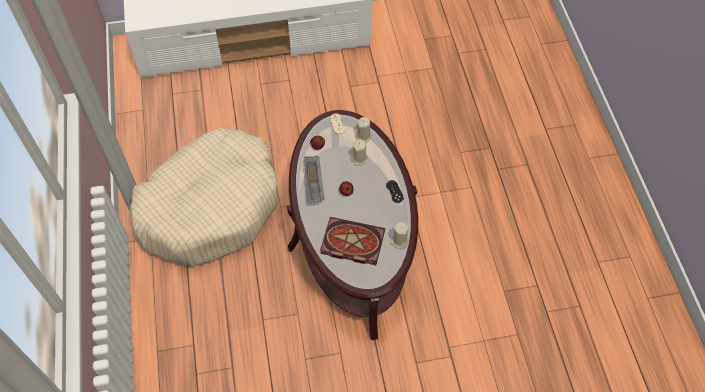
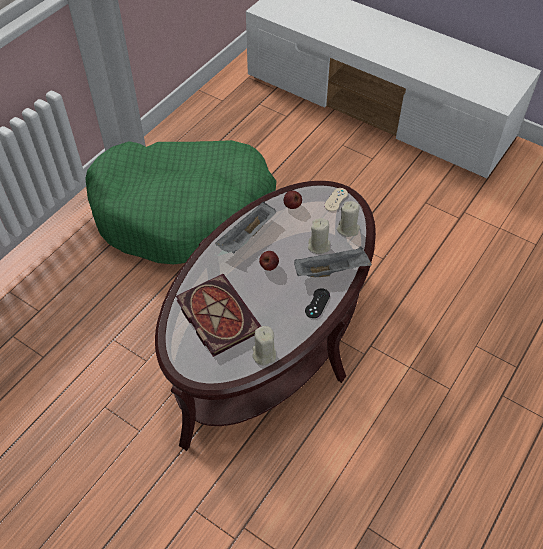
camera: 45 degrees right, 5 degrees down
(210, 206) = (184, 212): beige dog bed -> green dog bed
(381, 167) = (332, 270): none -> grey tray

